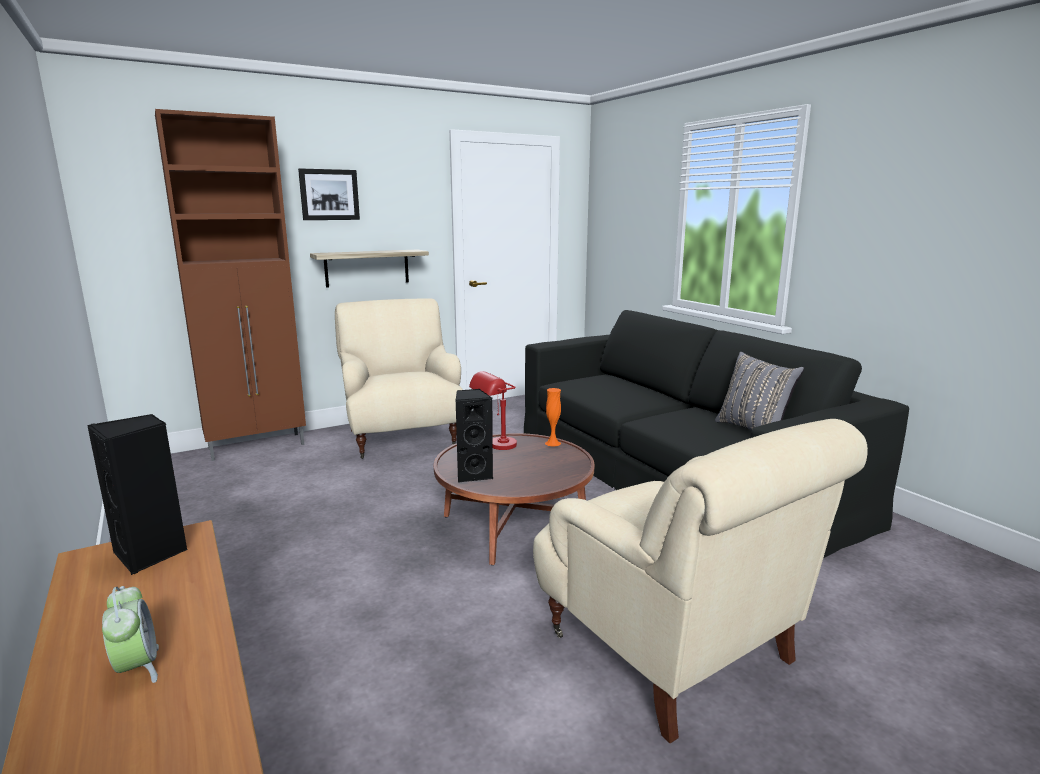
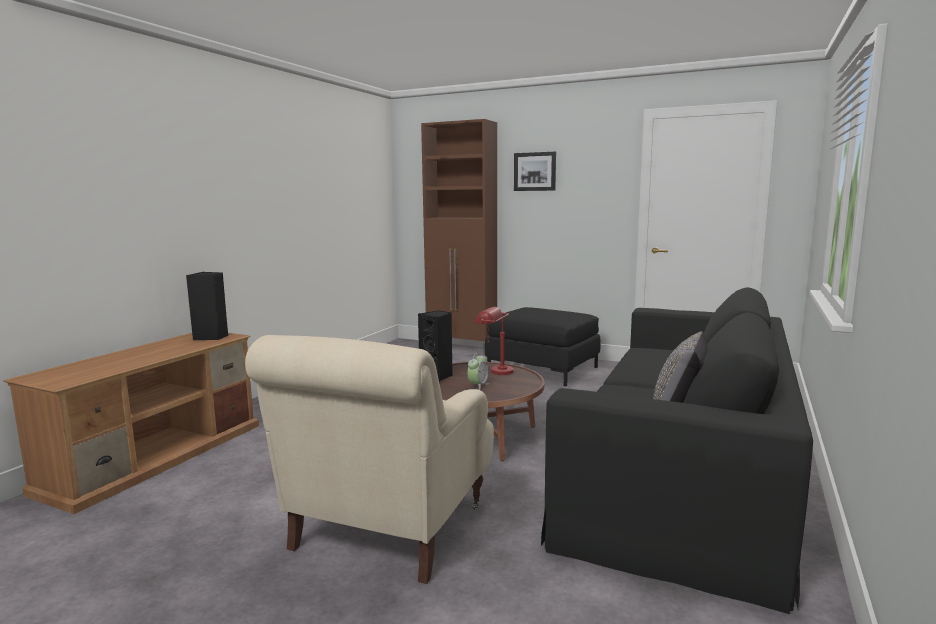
camera: 55 degrees right, 5 degrees down
(137, 668) = (129, 358): alarm clock -> alarm clock (478, 386)
(367, 268) = (558, 229): shelf -> none
(402, 437) = (543, 369): beige armchair -> black ottoman
(552, 443) = (530, 380): orange vase -> none

